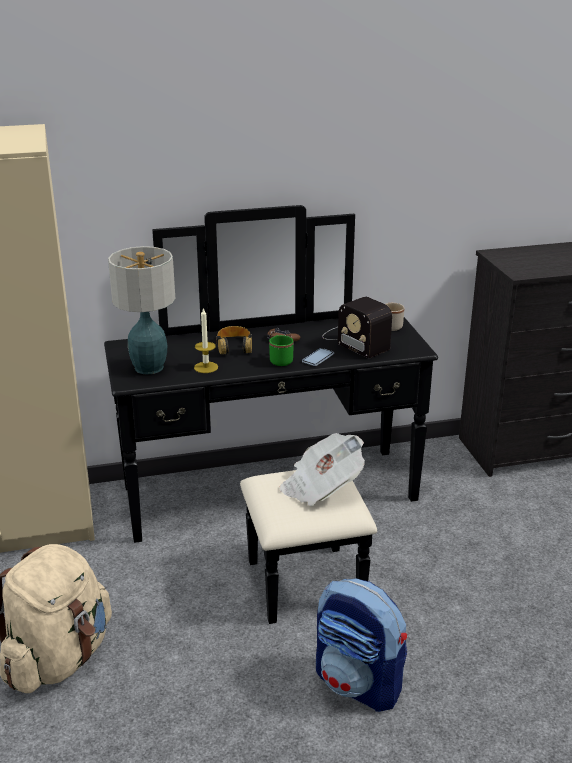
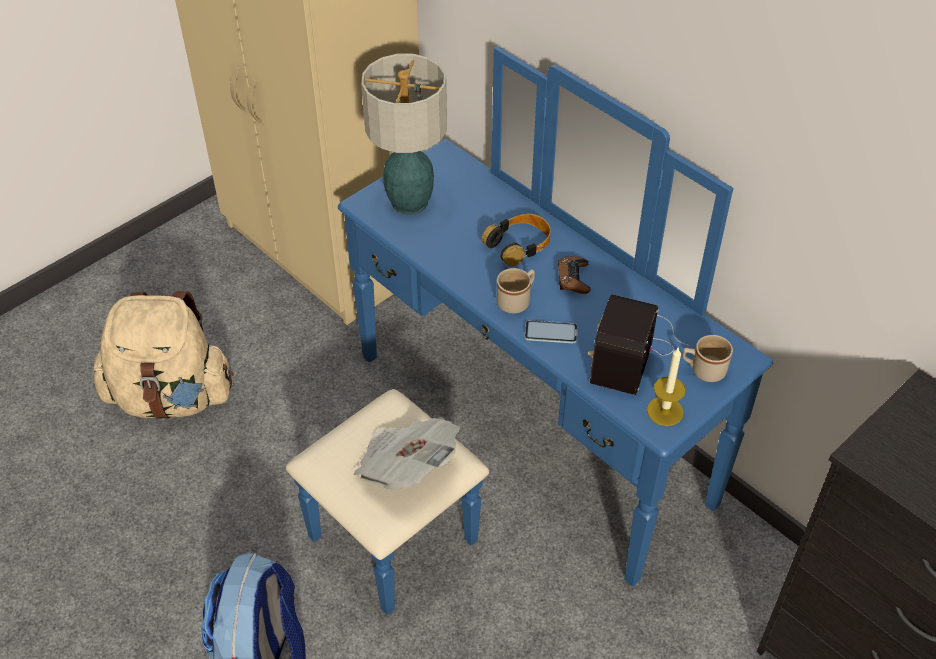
camera: 60 degrees right, 20 degrees up
(206, 367) = (446, 246): candle -> candle (665, 411)
(278, 512) = (503, 453): black dresser -> blue dresser
(280, 360) = (517, 300): green mug -> beige mug

